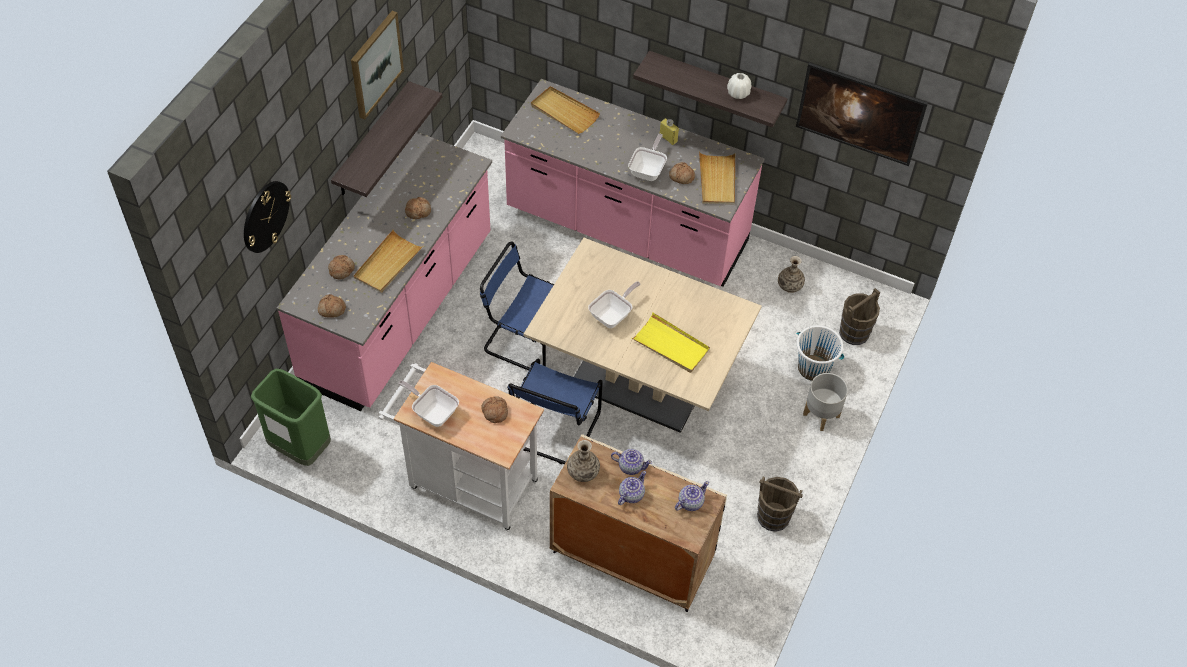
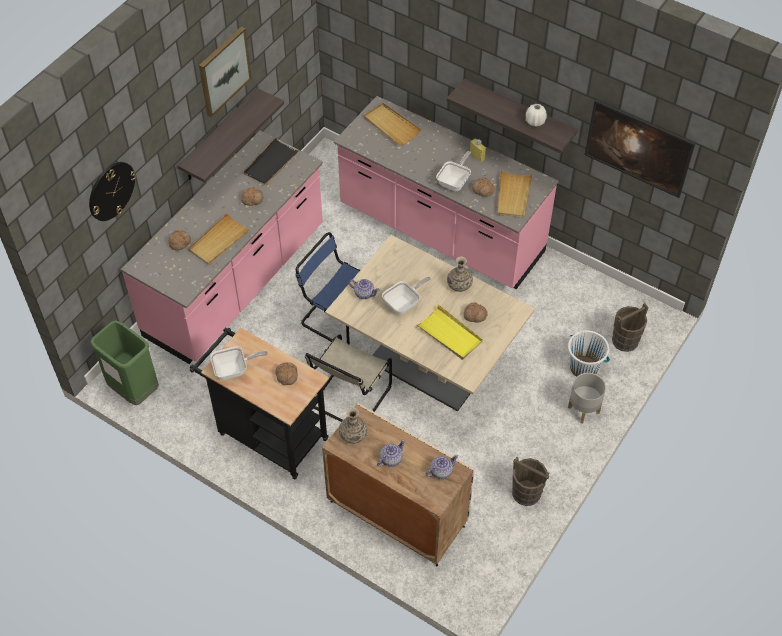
camera: 10 degrees right, 0 degrees up
(331, 310) = (165, 275): bread -> bread (475, 315)
(433, 168) = (271, 163): none -> black tray
(433, 412) = (234, 370): frying pan -> frying pan turned 120 degrees clockwise
(466, 482) = (267, 434): white cart -> black cart
(554, 431) = (349, 398): blue chair -> beige chair
(630, 466) = (394, 434): teapot -> teapot (364, 293)
(790, 285) = (575, 294): vase -> vase (459, 285)

